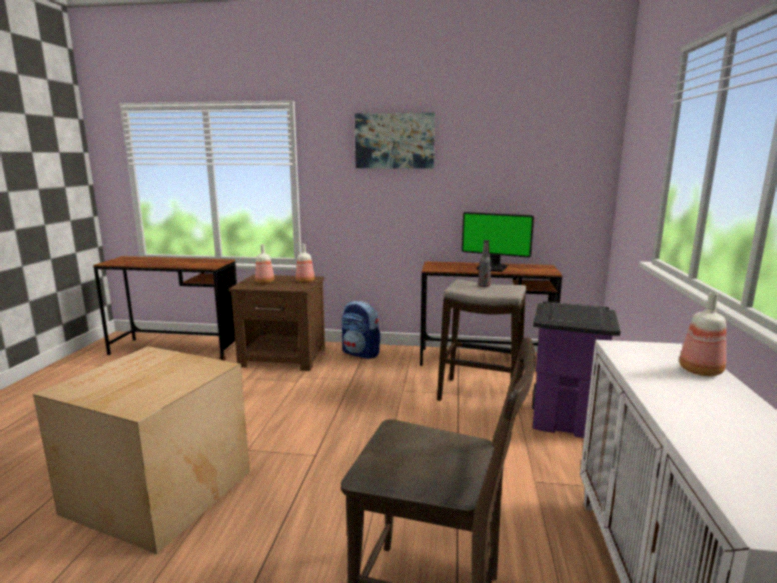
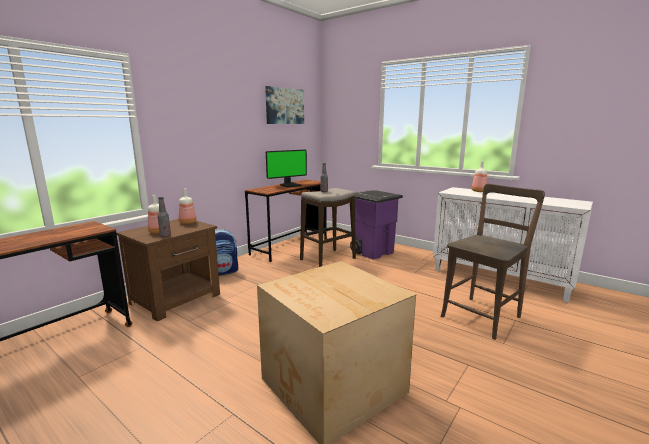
camera: 60 degrees left, 0 degrees up
(254, 287) = (165, 236): none -> bottle
(394, 141) = (215, 99): picture -> picture (284, 106)

